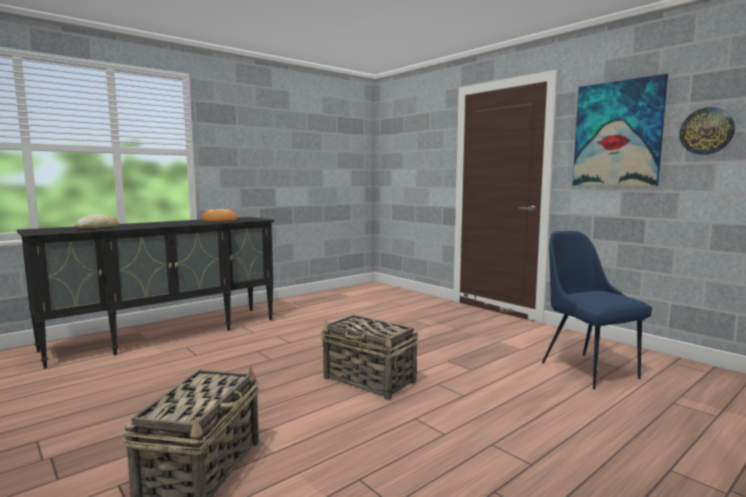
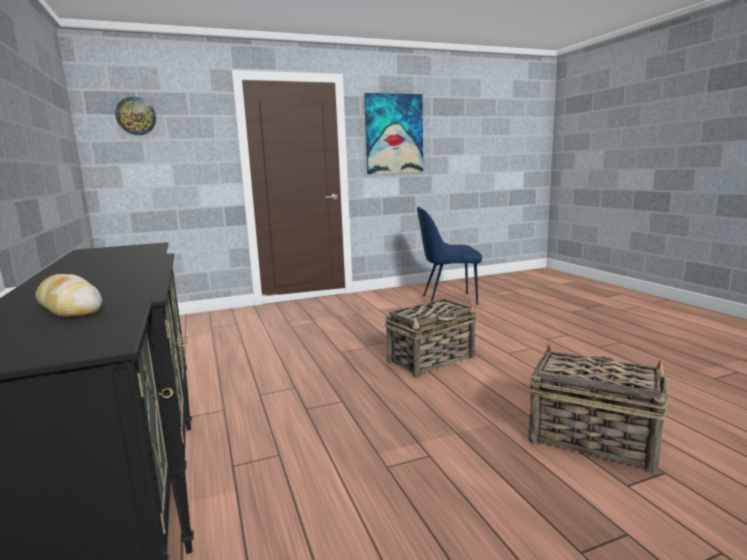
camera: 70 degrees left, 5 degrees up
(219, 221) = (127, 256): bread -> none
(706, 131) = (443, 135): wall clock -> wall clock (136, 116)

